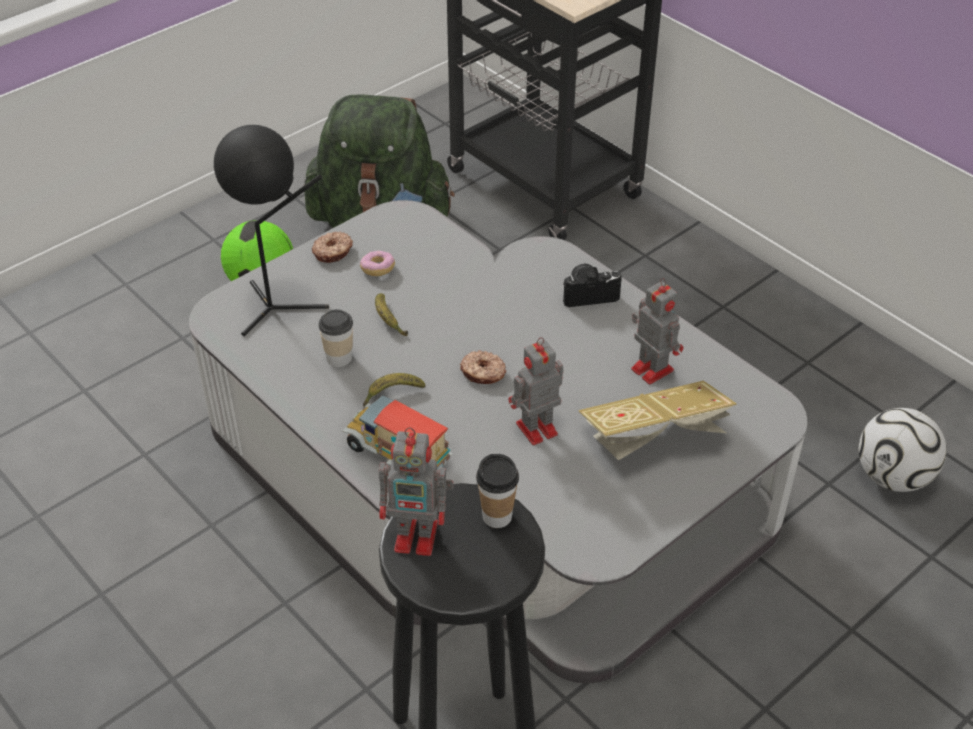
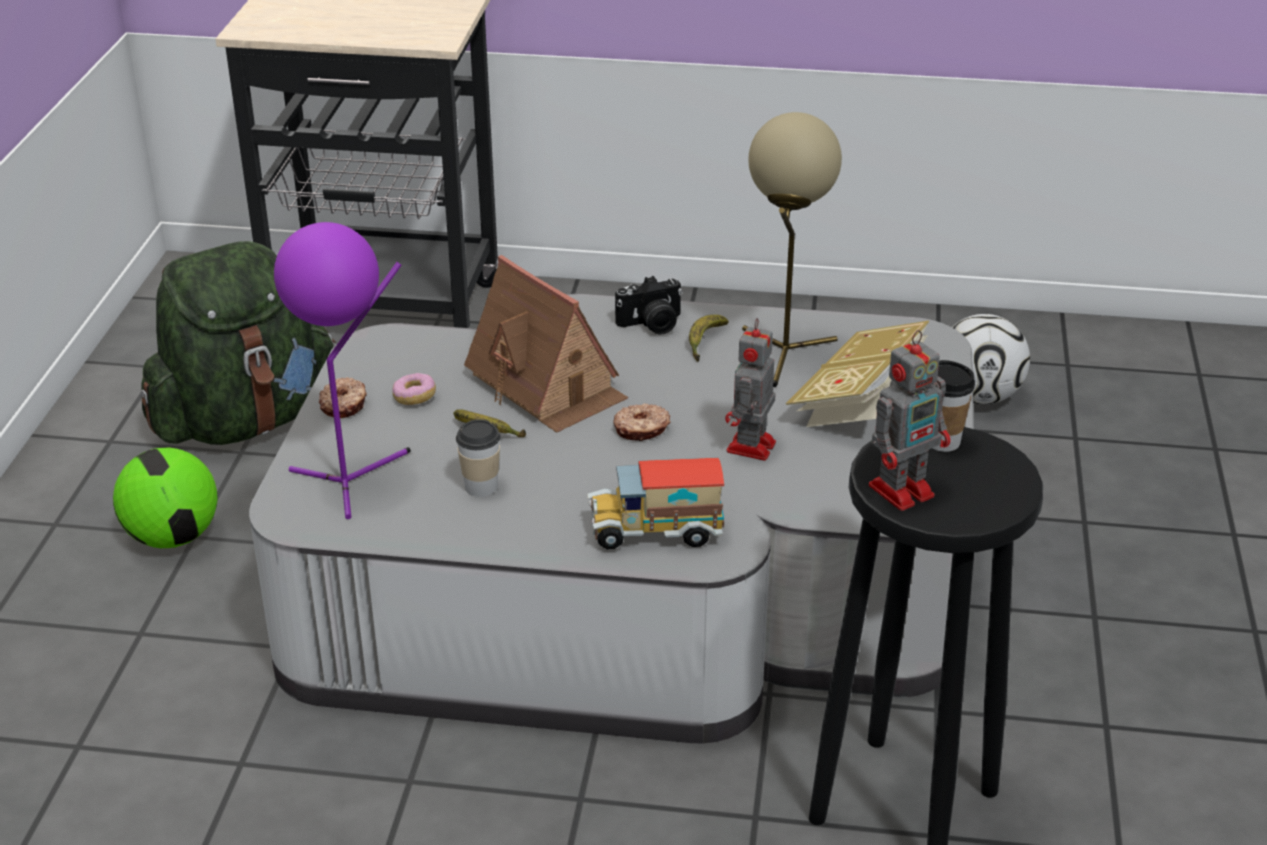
camera: 40 degrees left, 10 degrees down
(278, 308) = (353, 478): black table lamp -> purple table lamp
(392, 394) = (578, 489): banana -> banana (704, 342)
(465, 305) = (547, 385): none -> toy house
(589, 294) = (651, 324): camera -> camera turned 150 degrees counterclockwise
(650, 368) = (784, 354): toy robot -> beige table lamp

